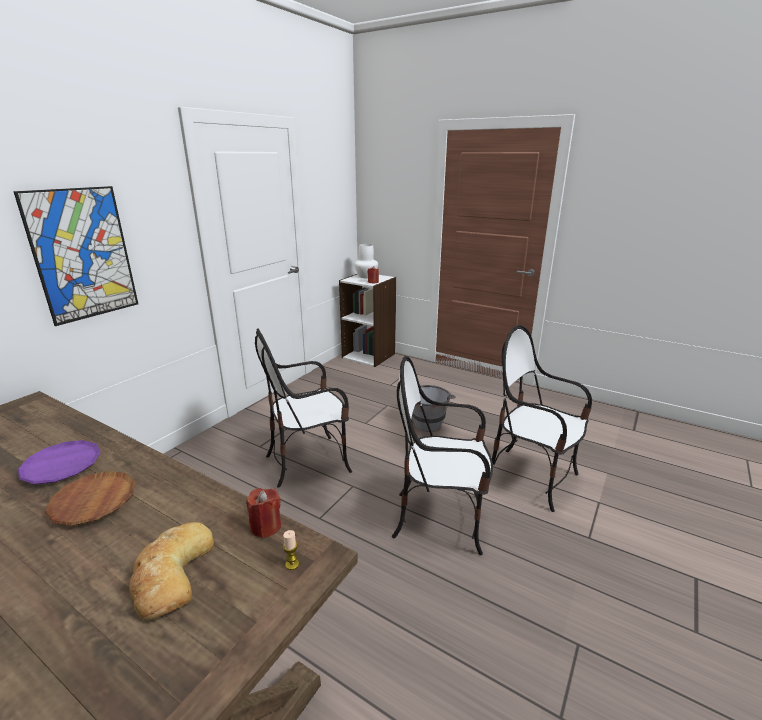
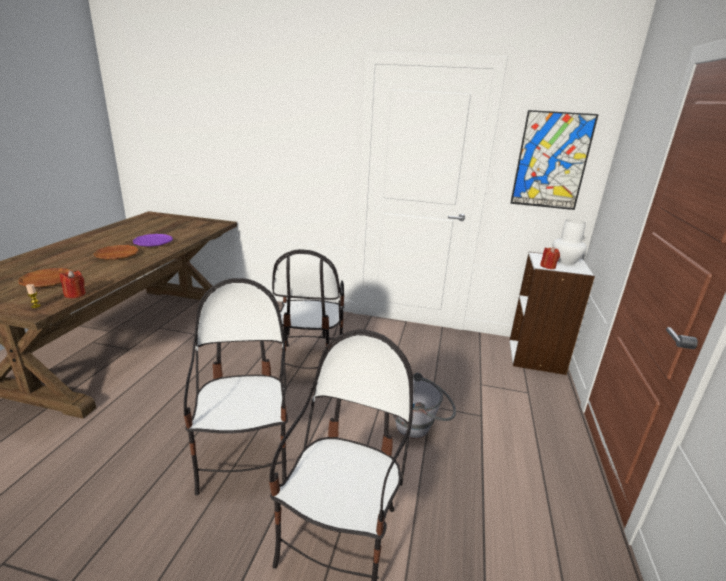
camera: 70 degrees right, 0 degrees up
(83, 254) = (273, 150): picture -> picture (551, 161)
(171, 574) = (48, 281): bread -> brown plate
(309, 461) = (309, 363): chair -> chair turned 135 degrees counterclockwise

